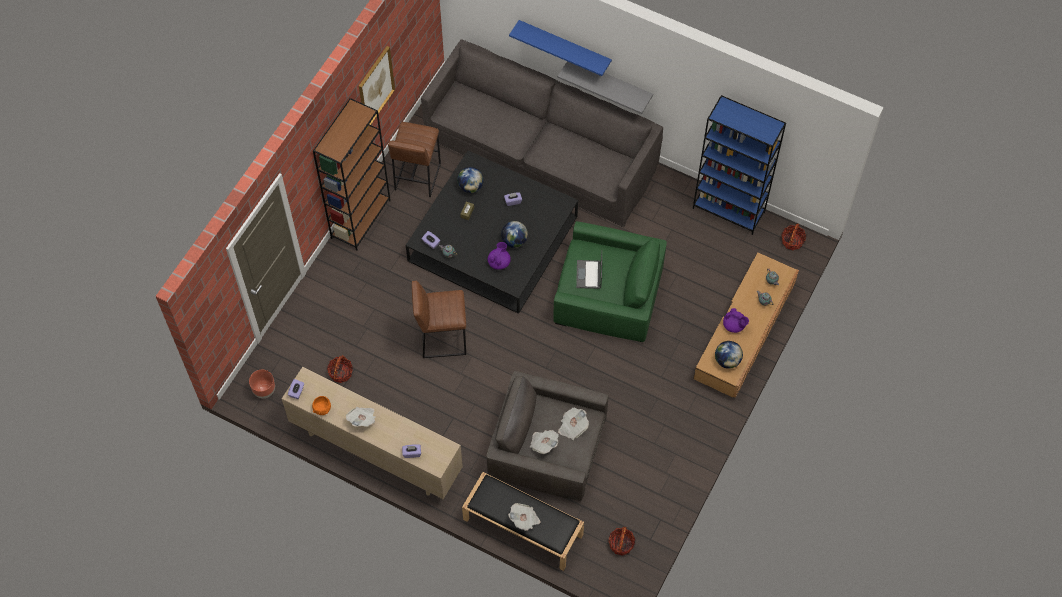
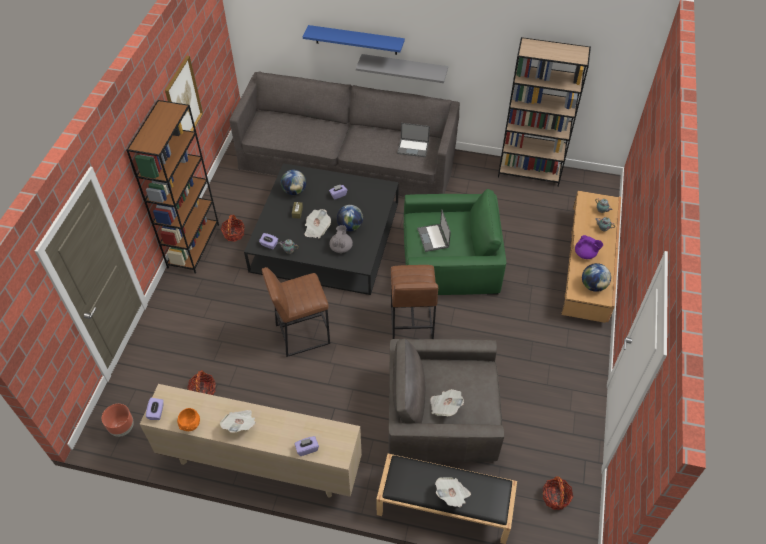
camera: 15 degrees left, 10 degrees down
(417, 177) = (240, 201): brown stool -> brown stool (411, 325)
(499, 262) = (341, 247): purple teapot -> grey teapot
(572, 427) = (469, 382): newspaper -> newspaper (317, 229)
(603, 166) = (413, 147): none -> laptop
(729, 210) = (529, 172): blue bookcase -> beige bookcase
(792, 241) = (594, 184): basket -> basket (234, 234)

